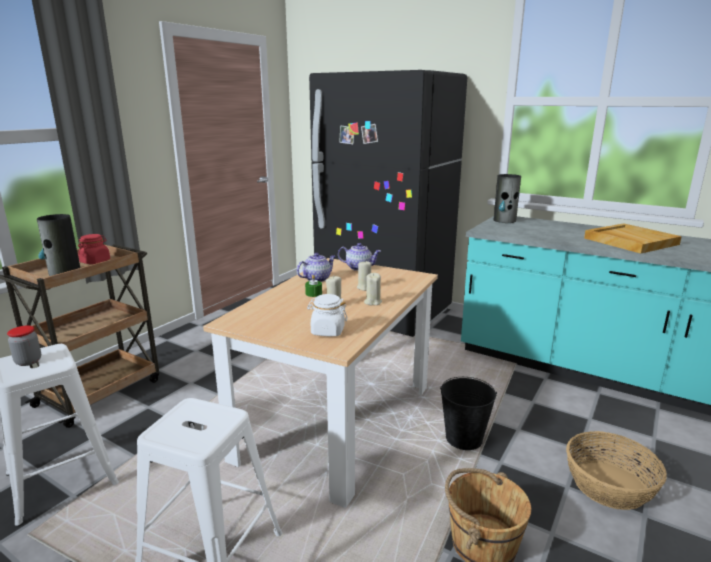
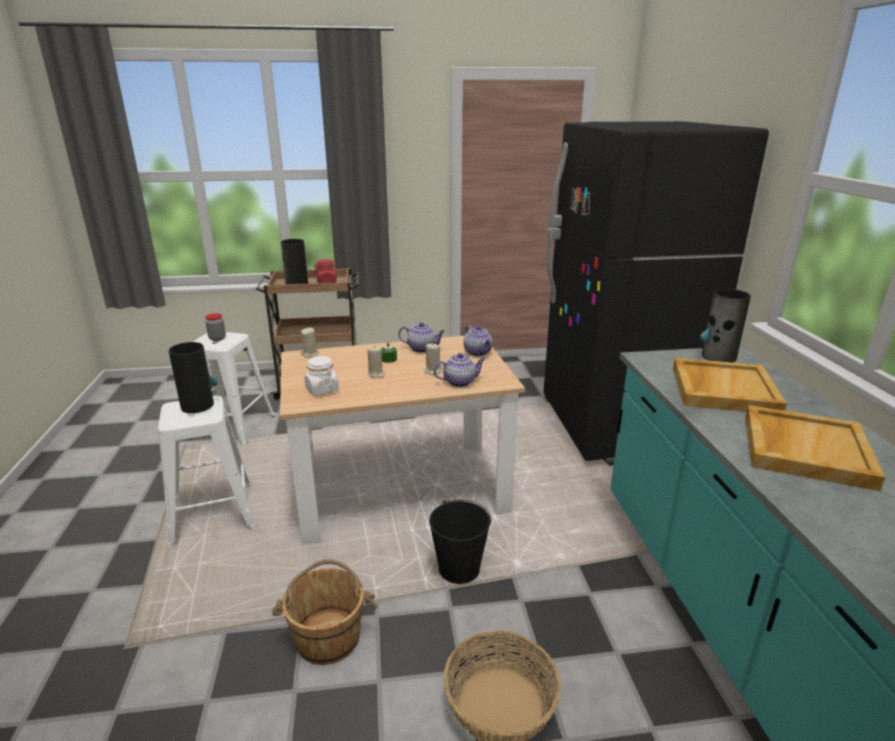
camera: 50 degrees right, 5 degrees up
(188, 416) = (197, 405): none -> vase
(372, 302) = (404, 385): beige candle -> beige candle (310, 354)
(399, 286) = (460, 382): none -> teapot
(546, 231) = (722, 389): none -> beige tray

